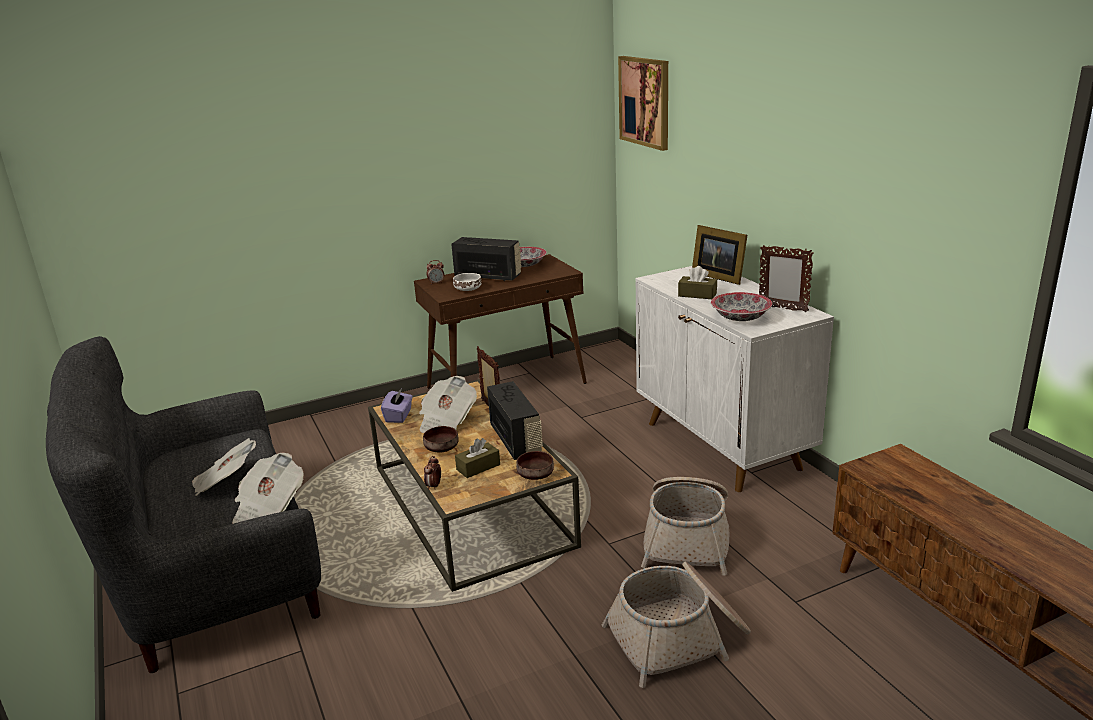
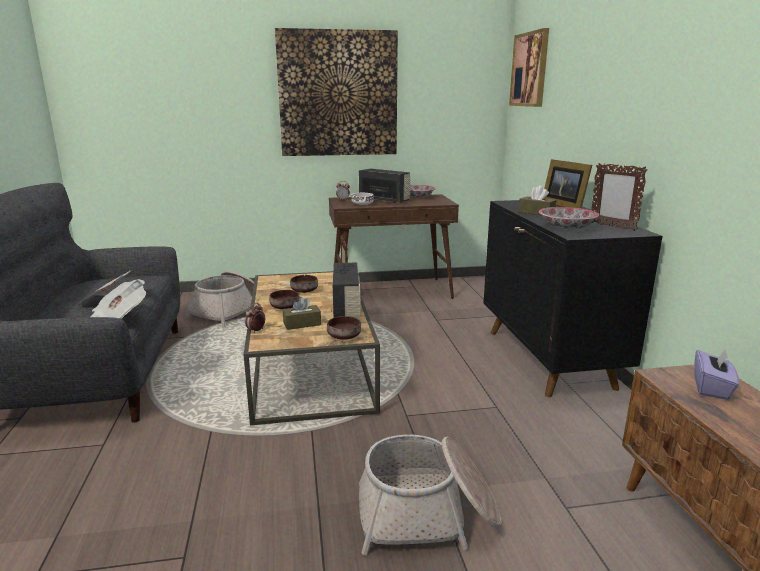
camera: 15 degrees right, 5 degrees down
(399, 416) = (271, 283): purple tissue box -> purple tissue box (711, 388)
(412, 149) = (338, 94): none -> picture
(446, 420) = (304, 291): newspaper -> brown bowl
(687, 538) = (481, 425): basket -> basket (229, 311)
(722, 446) = (548, 359): white cabinet -> black cabinet

